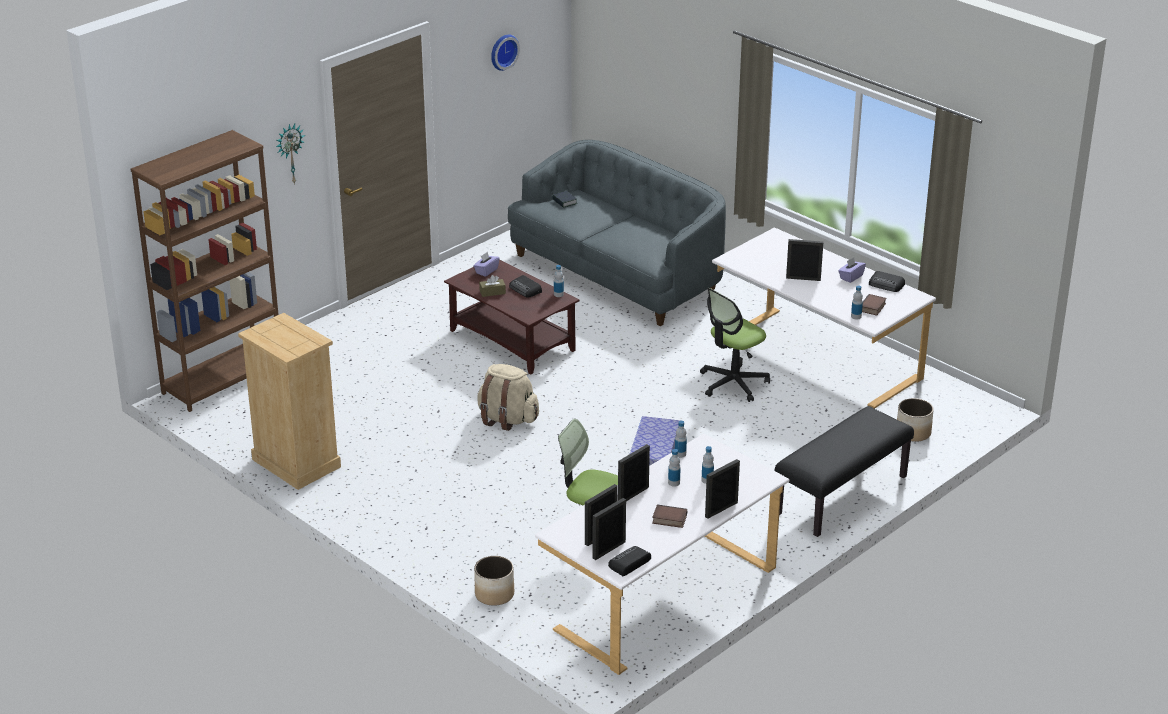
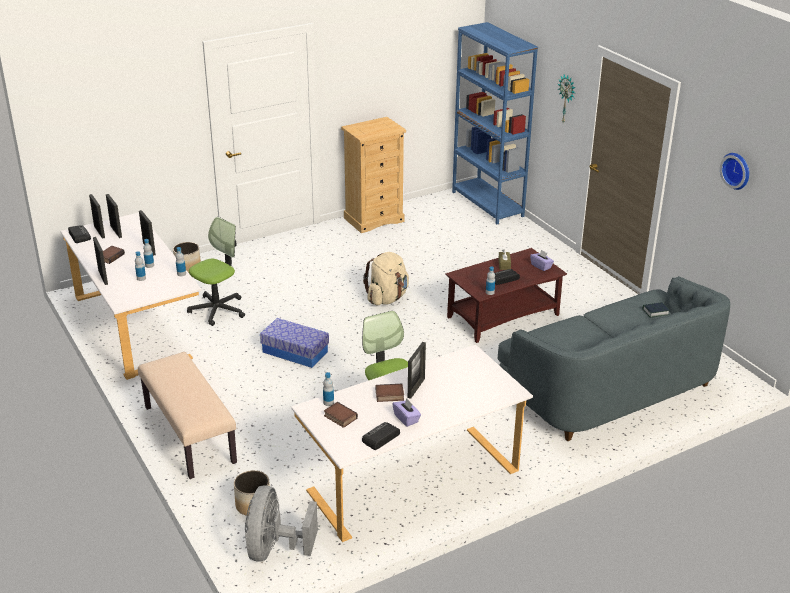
camera: 105 degrees right, 0 degrees up
(223, 380) = (487, 204): brown bookcase -> blue bookcase
(824, 289) = (389, 396): none -> book
(841, 496) = (188, 434): black bench -> beige bench
(957, 410) = (274, 549): none -> grey fan

